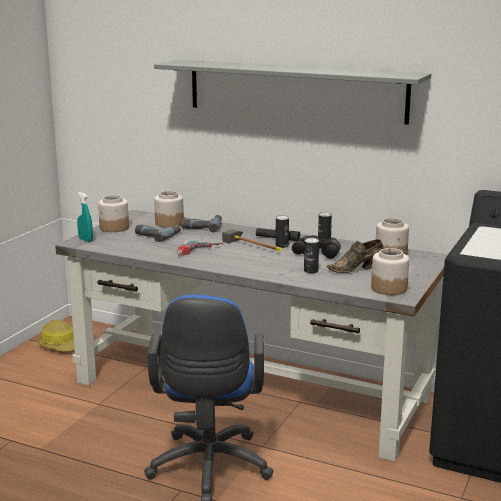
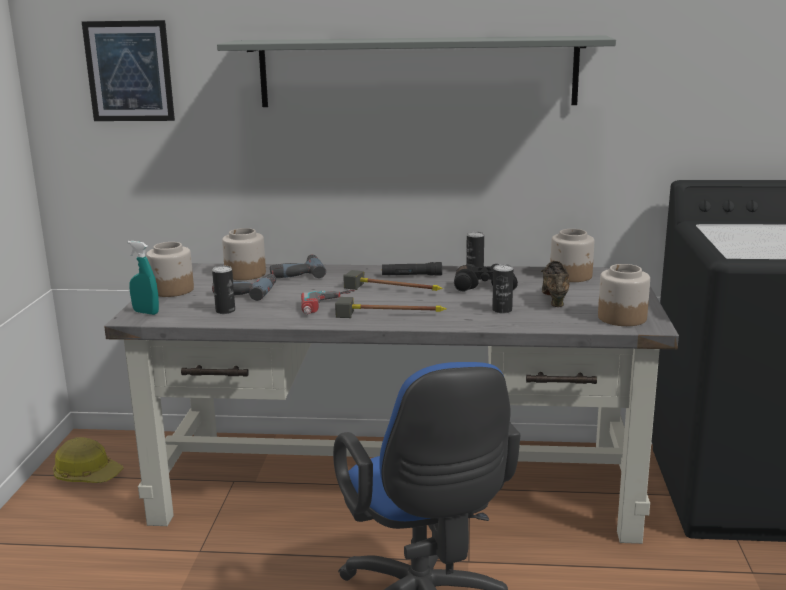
camera: 20 degrees left, 0 degrees up
(113, 76) = (129, 71): none -> picture
(236, 262) = (393, 312): none -> hammer
(282, 246) = (428, 283): can -> can (225, 311)
(357, 269) = (554, 300): brown shoe -> brown shoe turned 135 degrees clockwise

